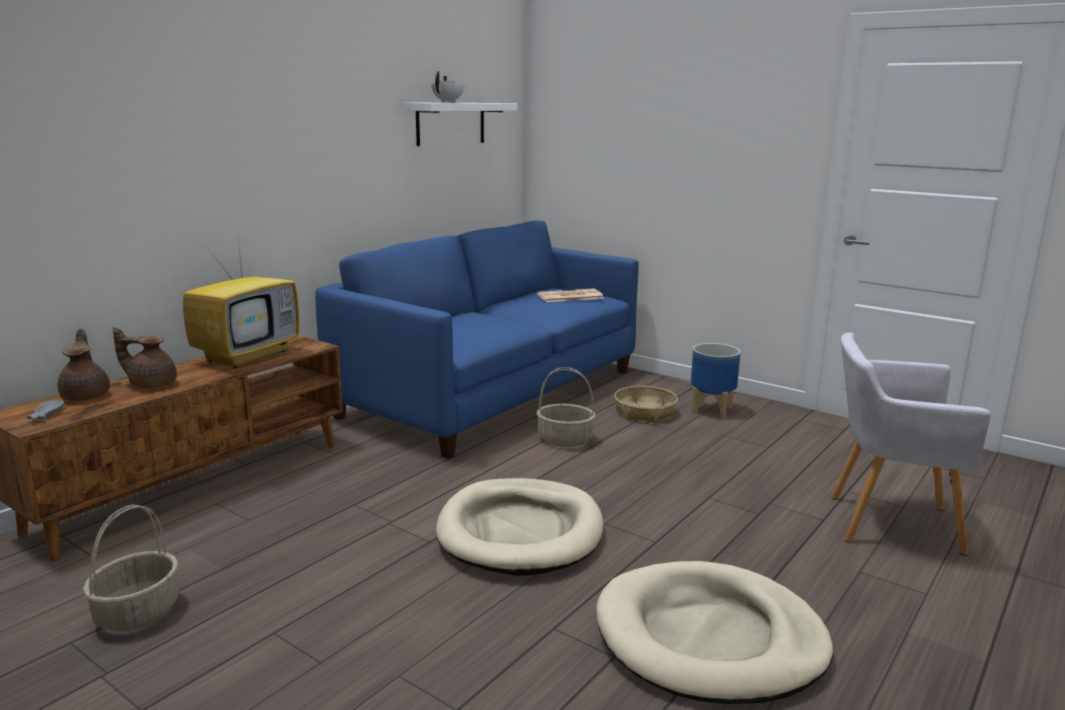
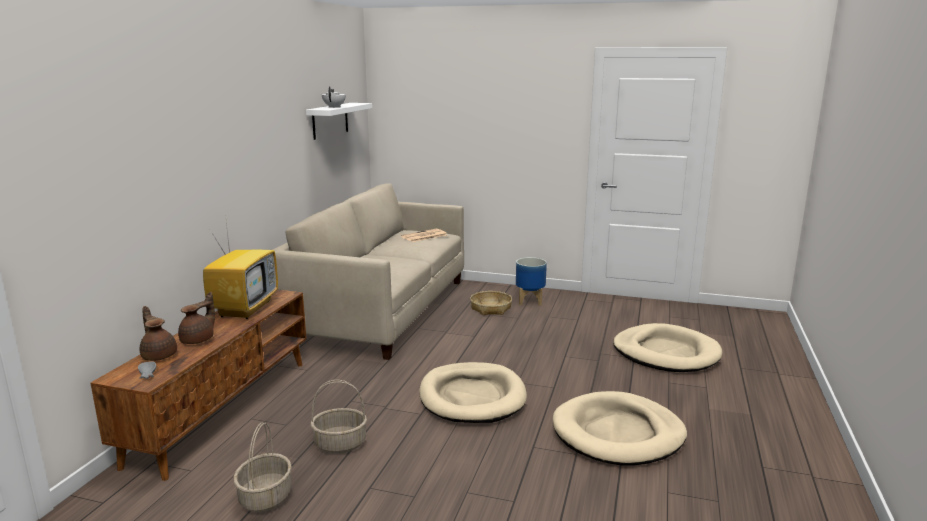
camera: 20 degrees left, 0 degrees up
(151, 384) = (199, 340): brown teapot -> brown teapot turned 135 degrees clockwise
(492, 393) = (381, 310): blue sofa -> beige sofa
(565, 439) = (455, 334): basket -> basket (340, 443)
(886, 522) = (666, 353): grey armchair -> beige dog bed

